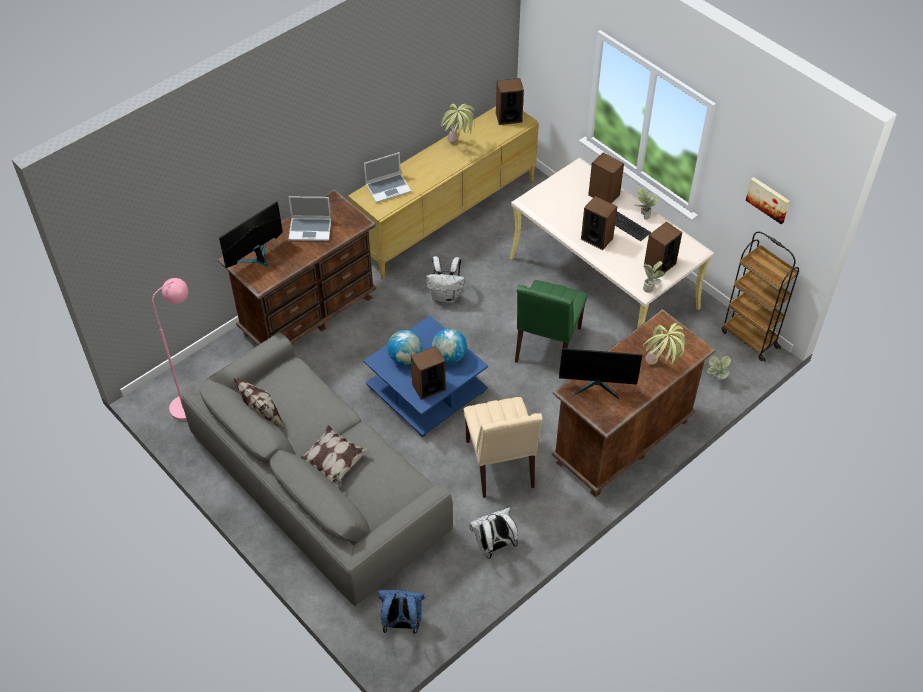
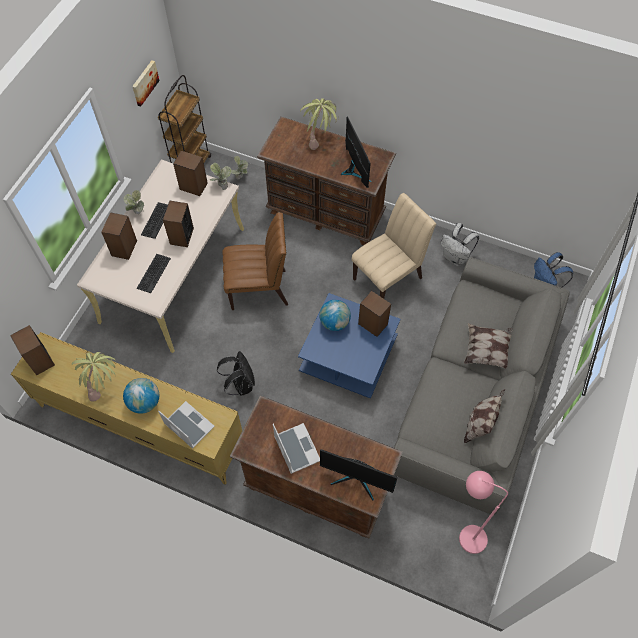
camera: 115 degrees left, 10 degrees up
(405, 358) = (353, 353): globe -> globe (144, 402)
(445, 296) = (240, 384): white backpack -> black backpack
(547, 344) = (258, 290): green chair -> brown chair
(562, 207) = (153, 273): none -> keyboard

